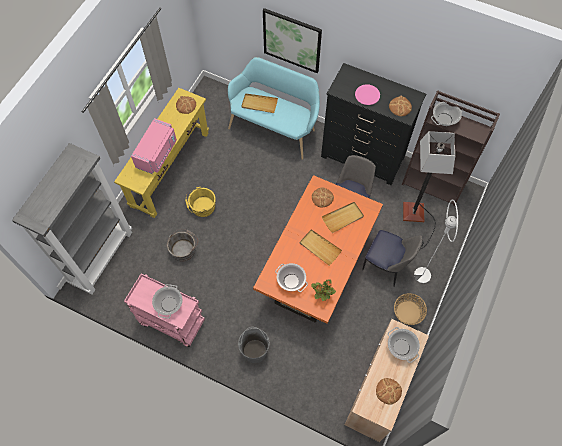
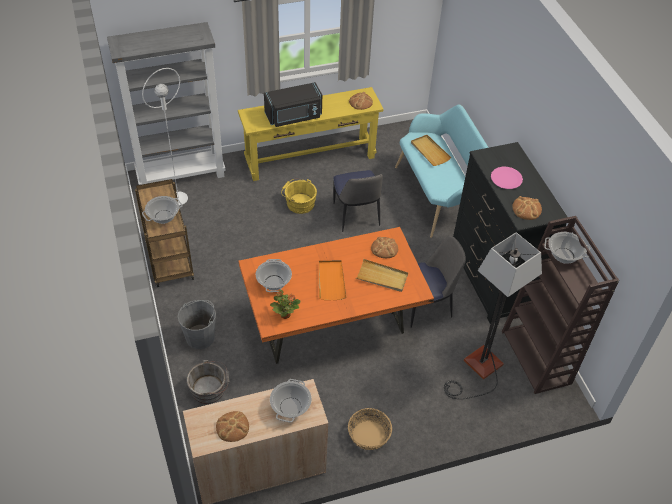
camera: 45 degrees right, 15 degrees down
(157, 153) = (294, 116): pink microwave -> black microwave
(171, 322) = (168, 259): pink cart -> brown cart
(184, 249) = (246, 219): grey bucket -> grey bucket (210, 389)
(292, 40) = (490, 95): picture -> none
(320, 248) = (331, 281): beige tray -> orange tray
(386, 265) = (398, 380): chair -> chair (356, 216)
(422, 275) = (423, 419): white floor lamp -> white floor lamp (178, 198)

